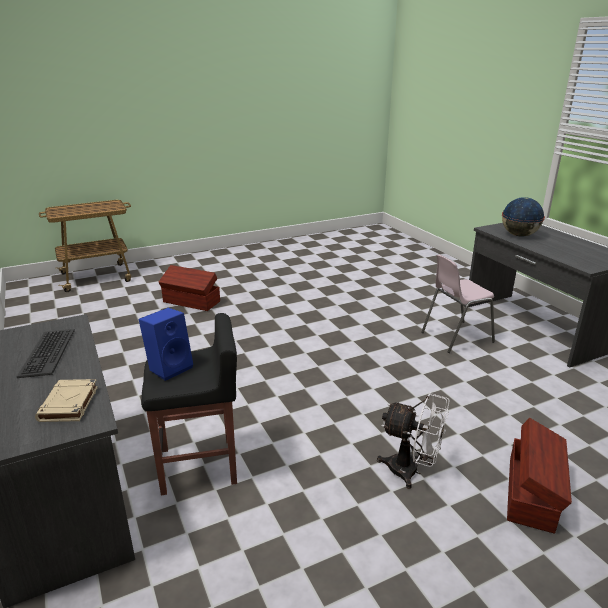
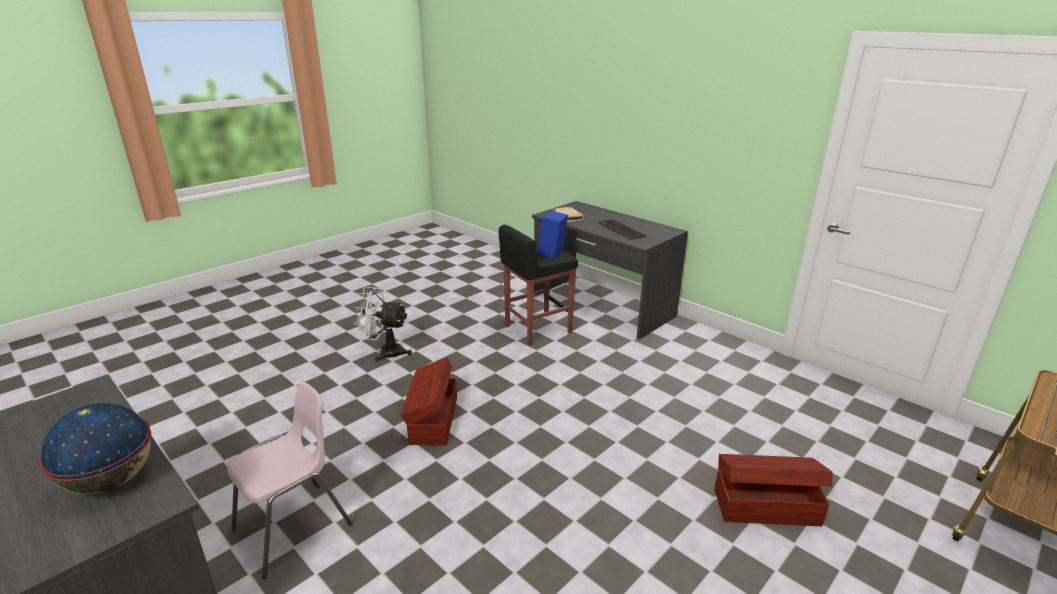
camera: 160 degrees right, 0 degrees up
(532, 493) = (297, 356): brown storage box -> brown storage box (432, 420)

